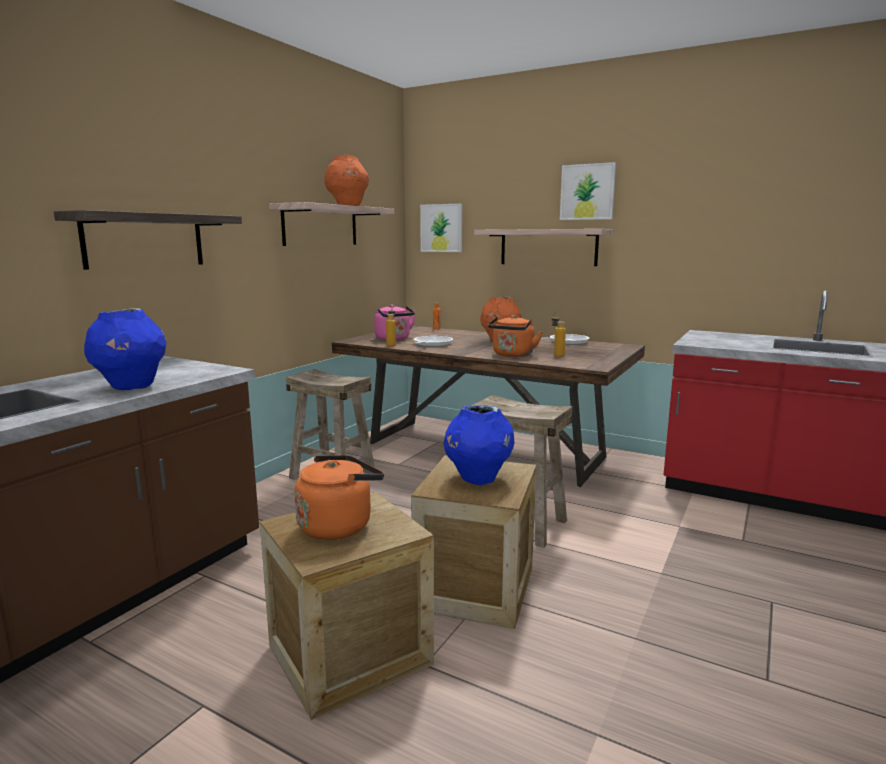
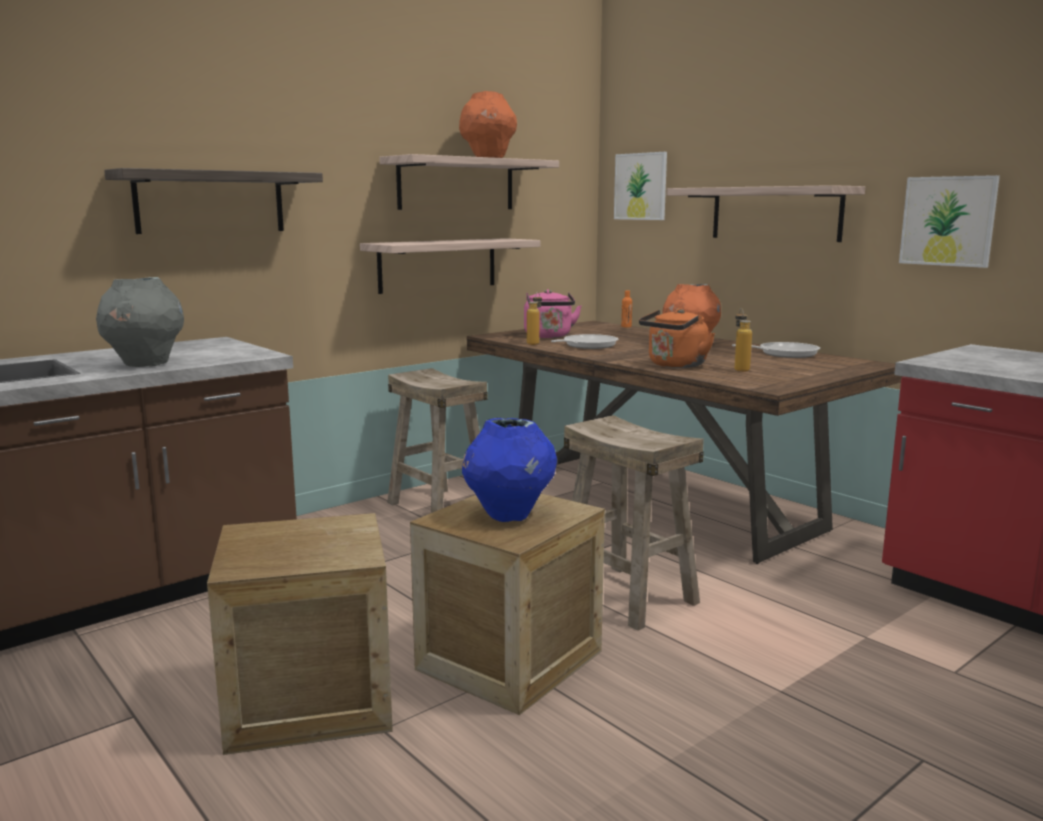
camera: 20 degrees right, 0 degrees up
(131, 387) = (145, 364): blue vase -> grey vase
(310, 288) = (438, 265): none -> shelf
(338, 525) = (295, 541): orange kettle -> none
(587, 192) = (831, 130): picture -> picture (948, 221)

